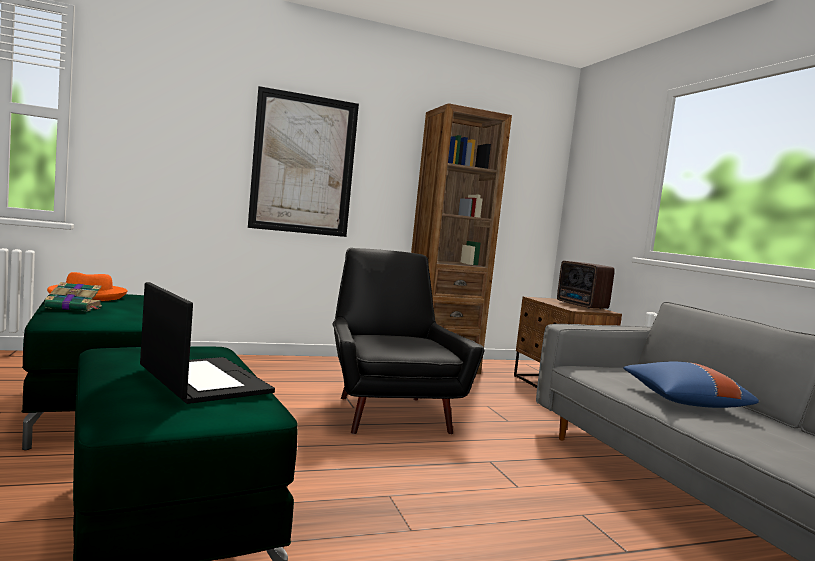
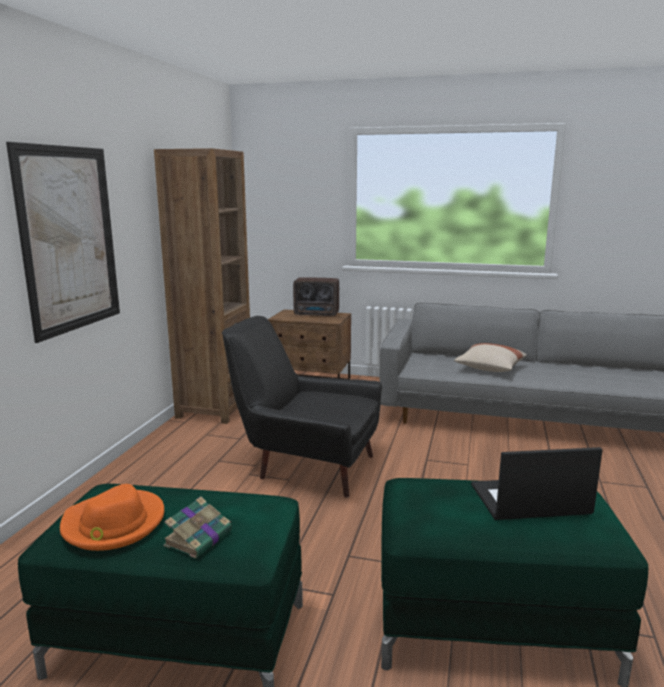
camera: 55 degrees left, 10 degrees up
(682, 402) = (489, 369): blue pillow -> beige pillow

